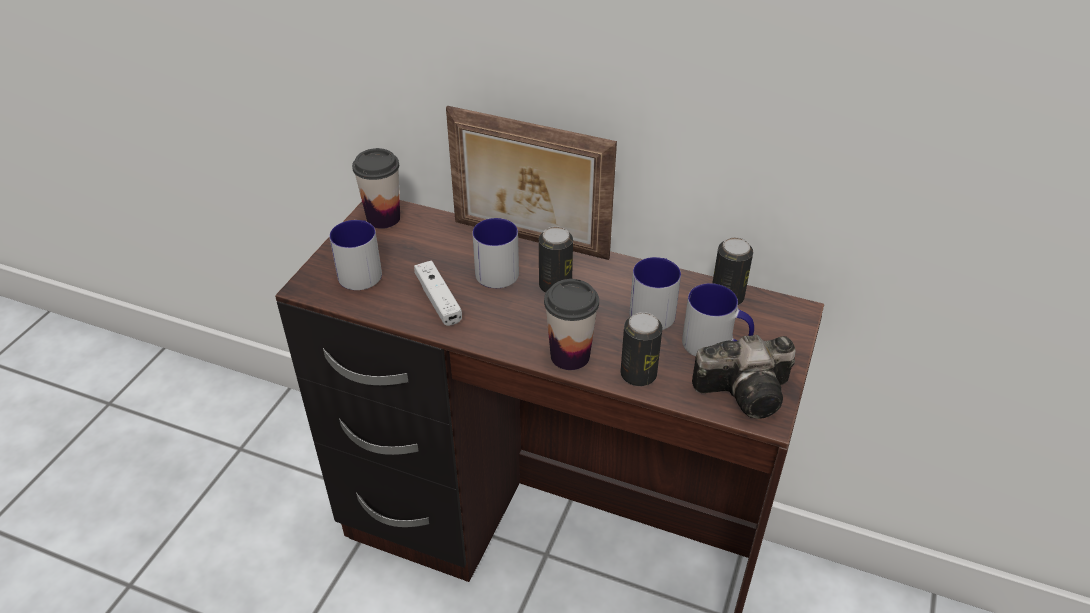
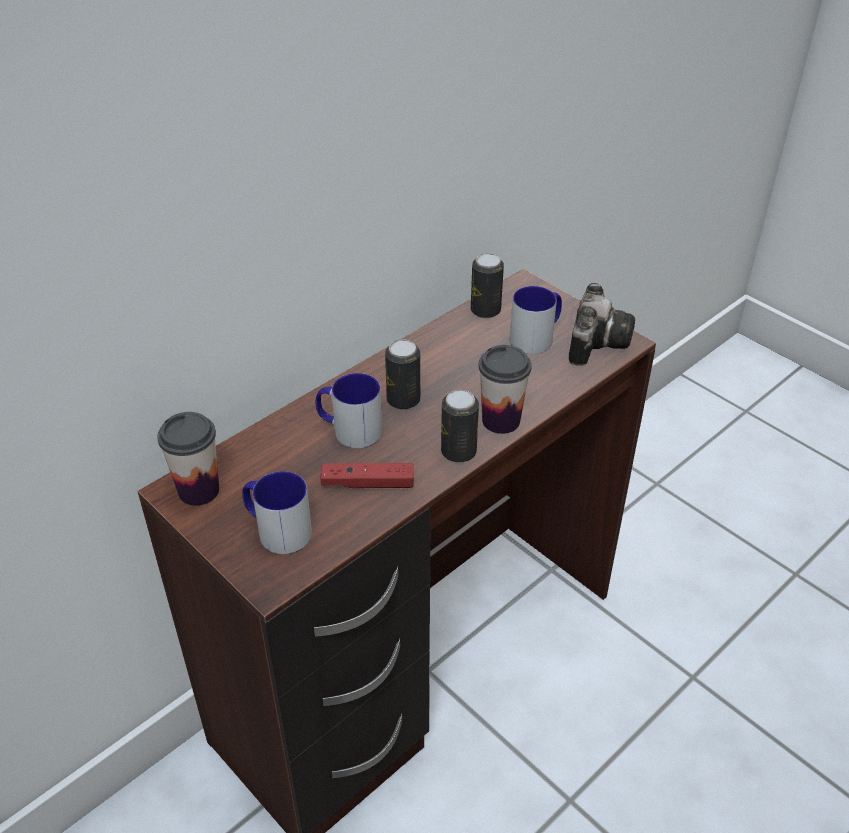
camera: 65 degrees left, 0 degrees up
(438, 300) = (368, 483): white game controller -> red game controller
(529, 241) = (325, 396): picture frame -> none
(638, 375) = (546, 389): can -> can (458, 452)
(654, 309) = (473, 353): mug -> none

